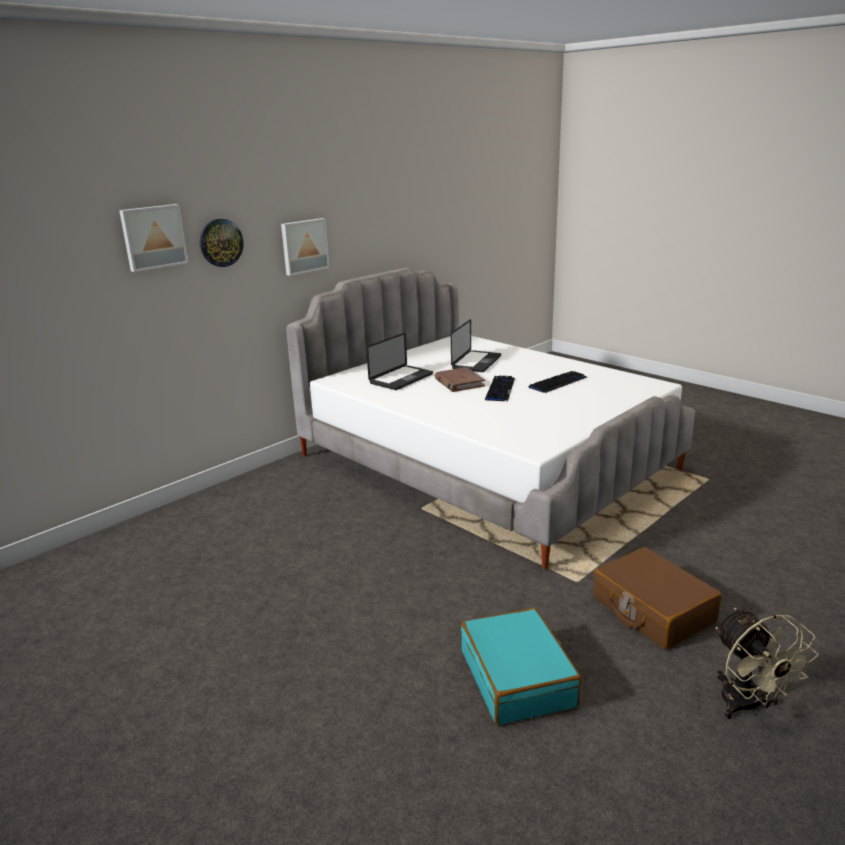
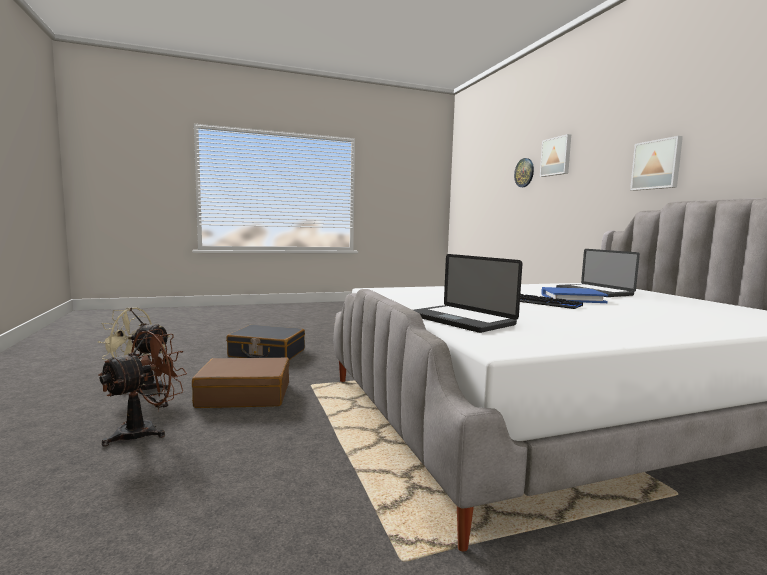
camera: 115 degrees right, 15 degrees down
(221, 242) = (591, 160): wall clock -> wall clock (524, 172)
(459, 382) = (572, 298): brown book -> blue book
(476, 362) = (659, 310): laptop -> laptop (460, 320)
(518, 678) = (267, 353): turquoise suitcase -> black suitcase
(558, 383) = (547, 317): keyboard -> none
(776, 619) = (145, 430): none -> brown fan

